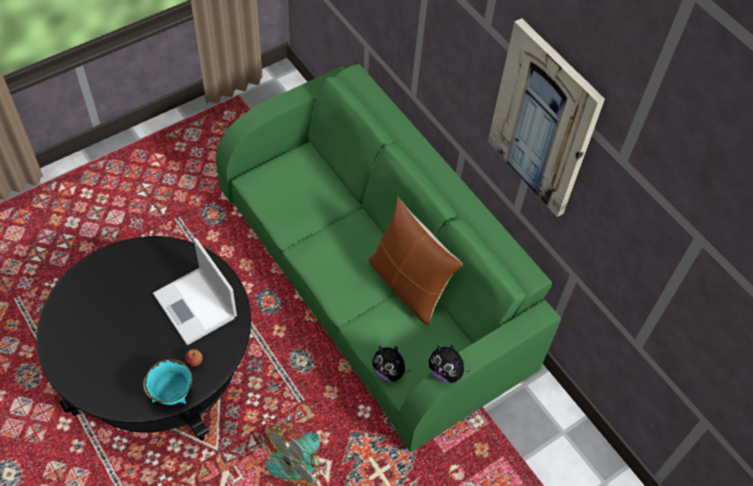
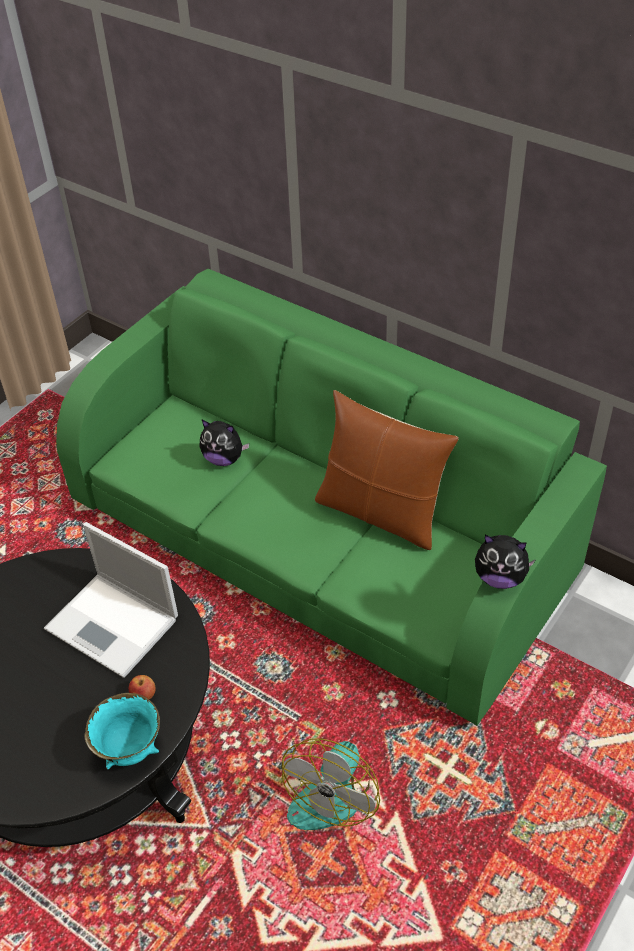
camera: 15 degrees left, 10 degrees down
(389, 371) = (409, 621): plush toy -> plush toy (224, 459)
(543, 120) = (518, 182): picture -> none

